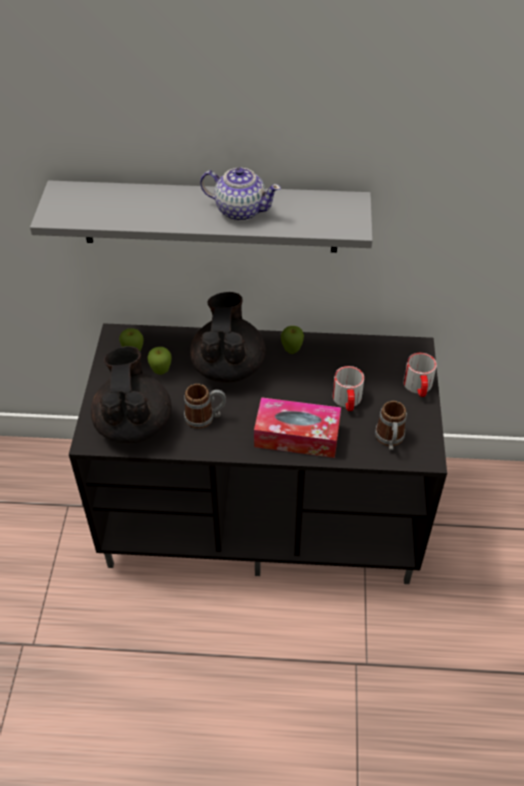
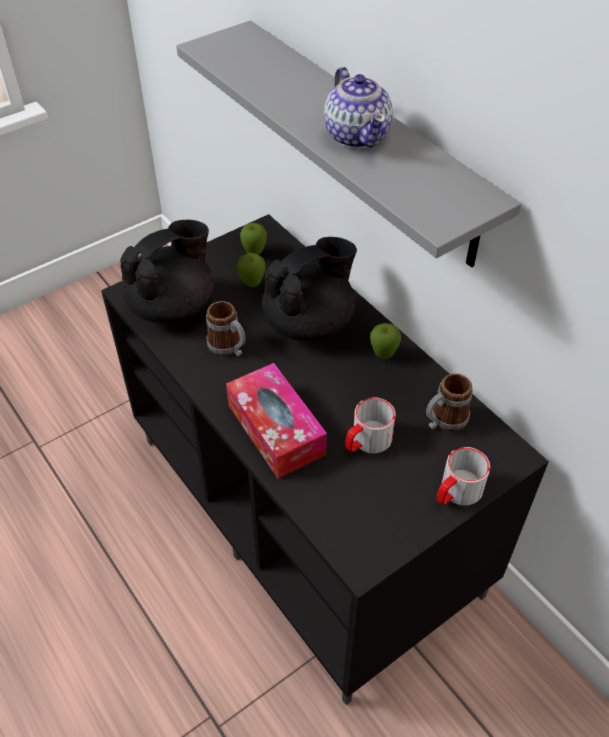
camera: 50 degrees right, 0 degrees up
(389, 440) = (350, 512): mug -> mug (443, 421)

